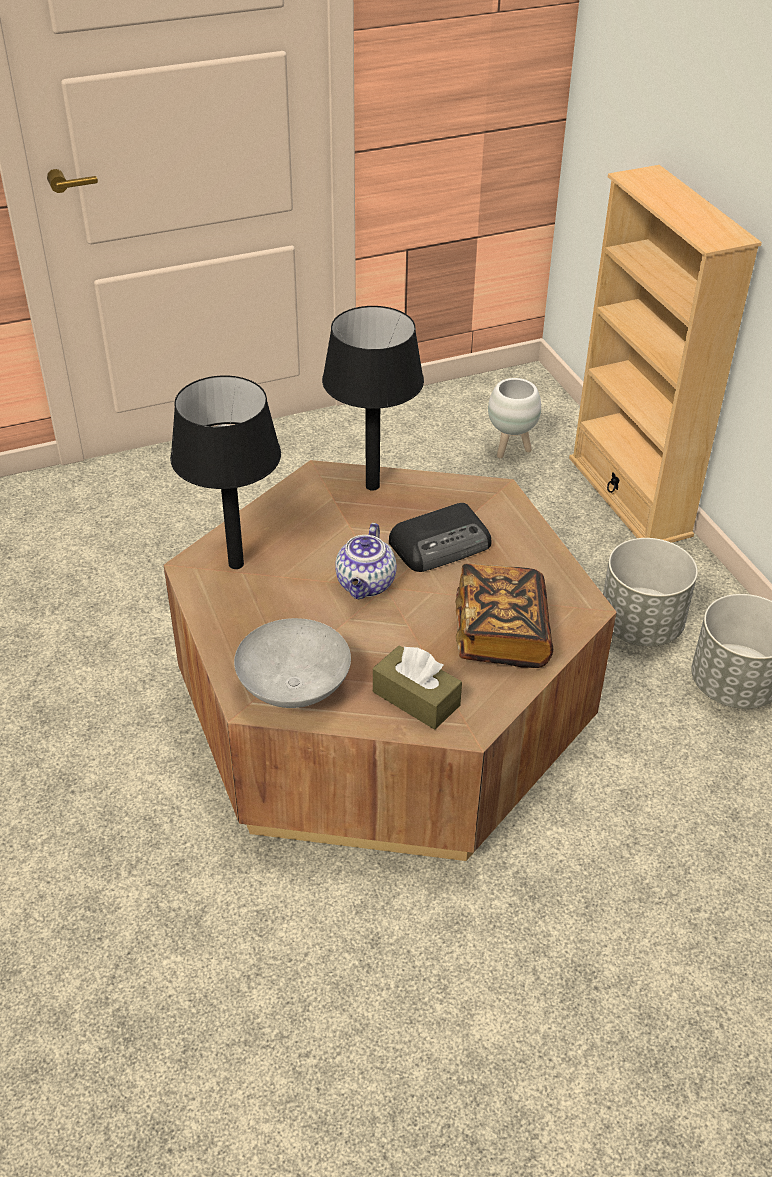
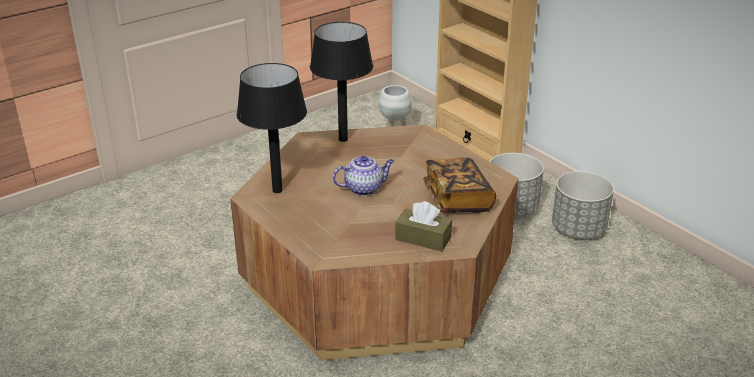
camera: 15 degrees left, 10 degrees down
(295, 690) = (347, 246): grey bowl -> none
(366, 585) = (364, 188): teapot -> teapot turned 105 degrees counterclockwise
(442, 544) = (400, 161): radio -> none

